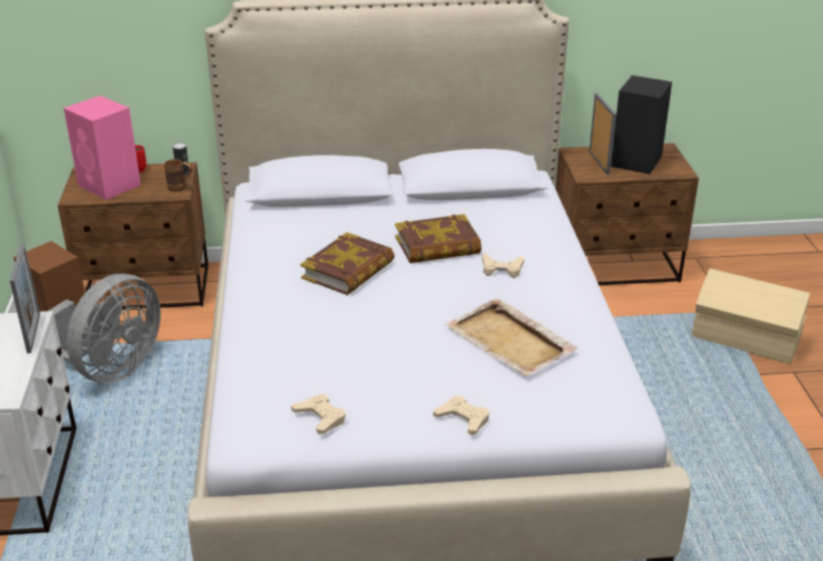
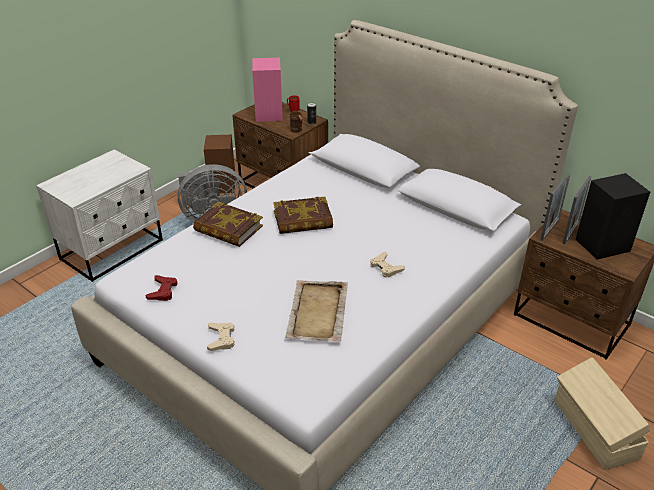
camera: 45 degrees right, 5 degrees up
(33, 333) = (128, 175): picture frame -> picture frame (550, 229)
(320, 418) = (163, 291): beige game controller -> red game controller
(437, 246) = (373, 232): book -> book (228, 229)

